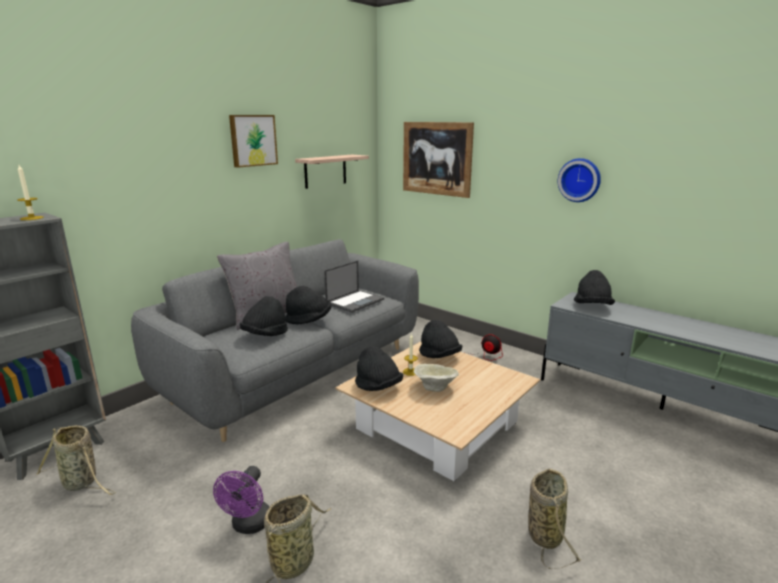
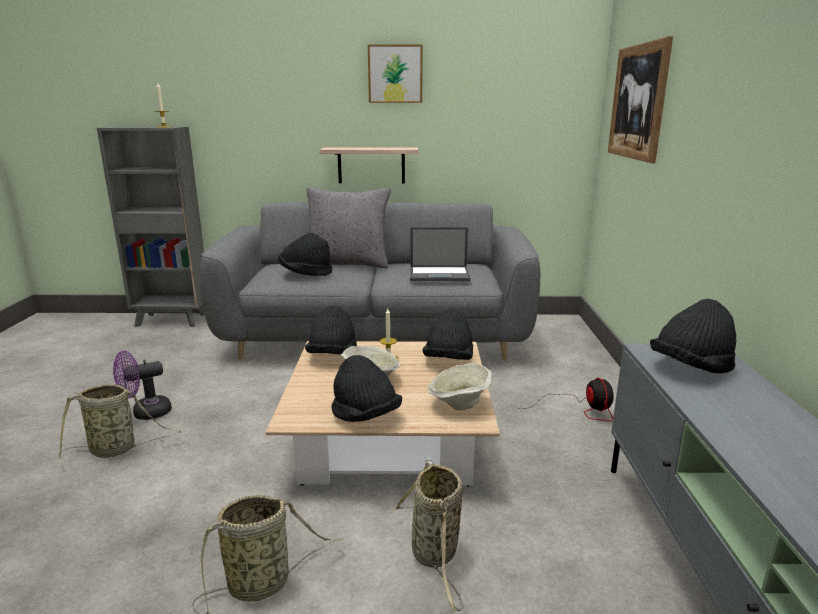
camera: 50 degrees right, 0 degrees up
(82, 483) = (146, 342): basket -> basket (435, 555)
(309, 320) = (363, 275): black hat -> black hat (365, 416)
(325, 171) = (499, 118): shelf -> shelf (371, 165)
(498, 376) = (459, 404): none -> beige bowl
(580, 180) = (764, 125): wall clock -> none

